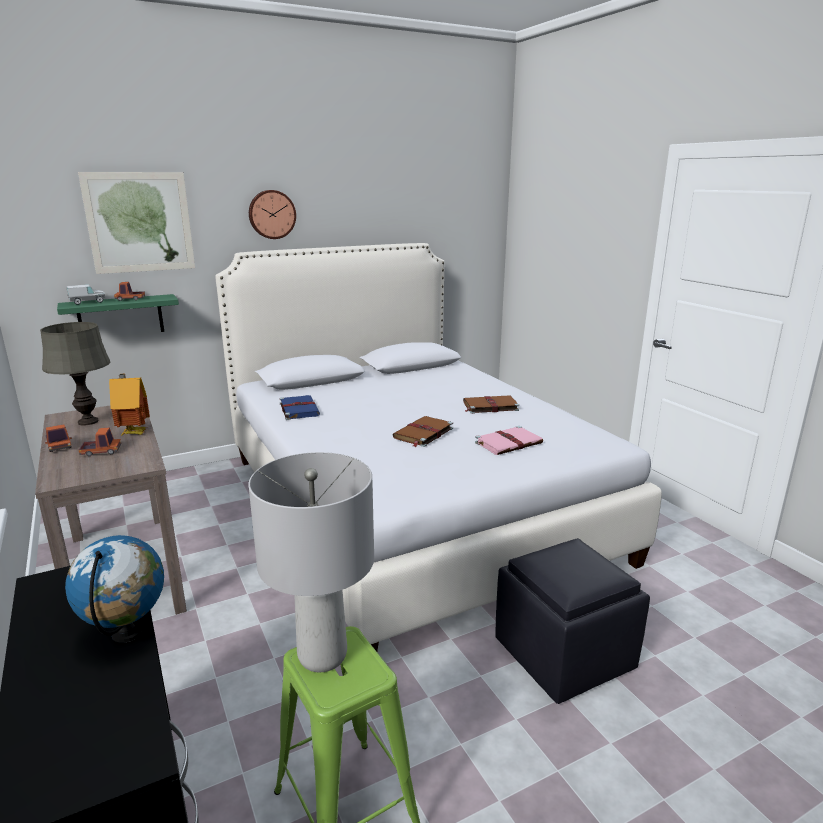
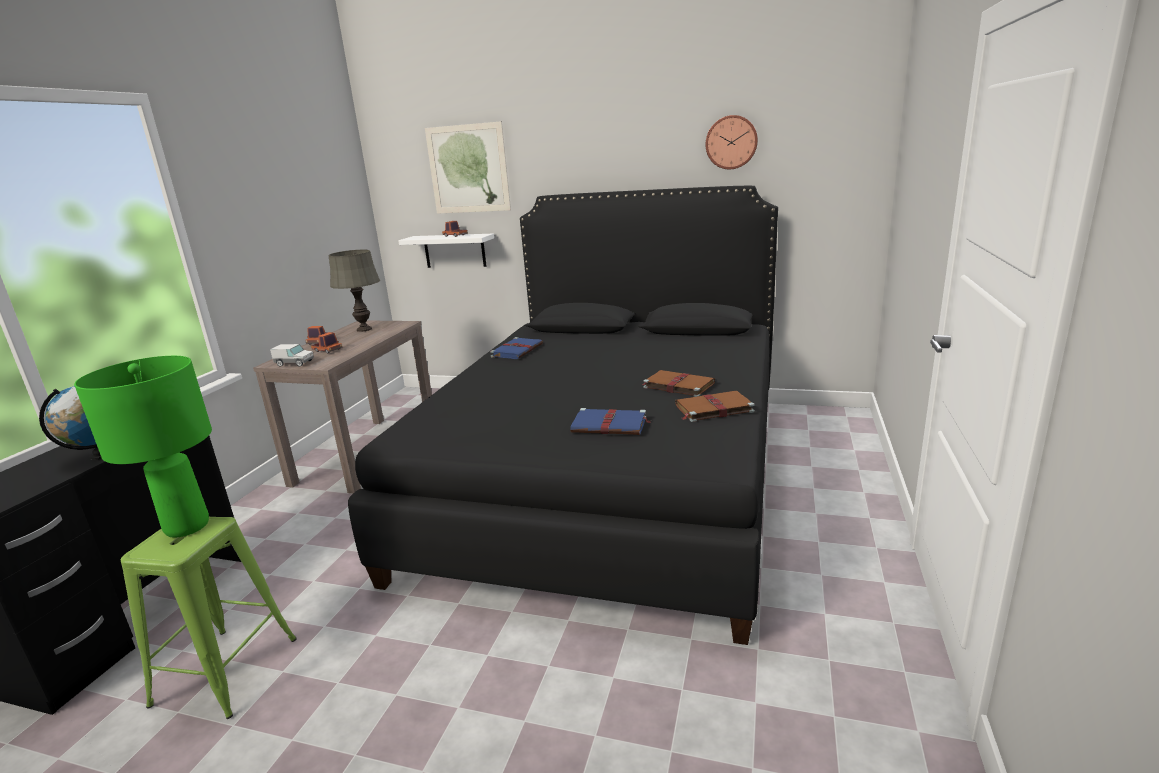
camera: 45 degrees right, 0 degrees up
(87, 302) = (427, 236): toy truck -> toy truck (294, 363)
(121, 317) = (454, 251): green shelf -> white shelf
(134, 433) = (367, 342): toy house -> none
(271, 214) = (580, 157): wall clock -> wall clock (731, 142)
(321, 656) = (186, 526): grey table lamp -> green table lamp
(410, 505) = (610, 478): white bed -> black bed
(423, 433) = (552, 394): brown book -> brown book (712, 409)
(509, 443) = (610, 425): pink book -> blue book
(563, 653) = (517, 673): black ottoman -> none

